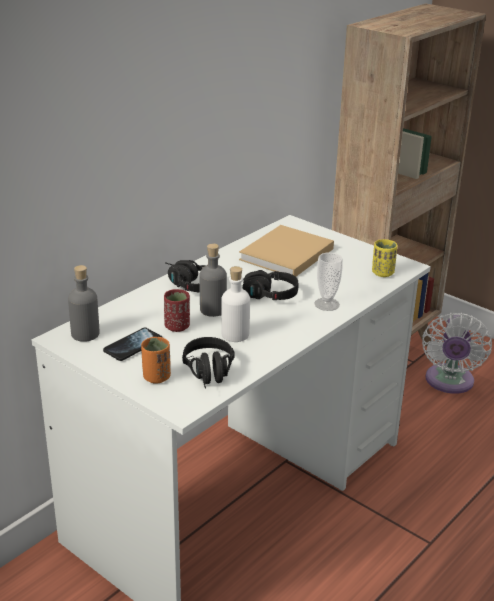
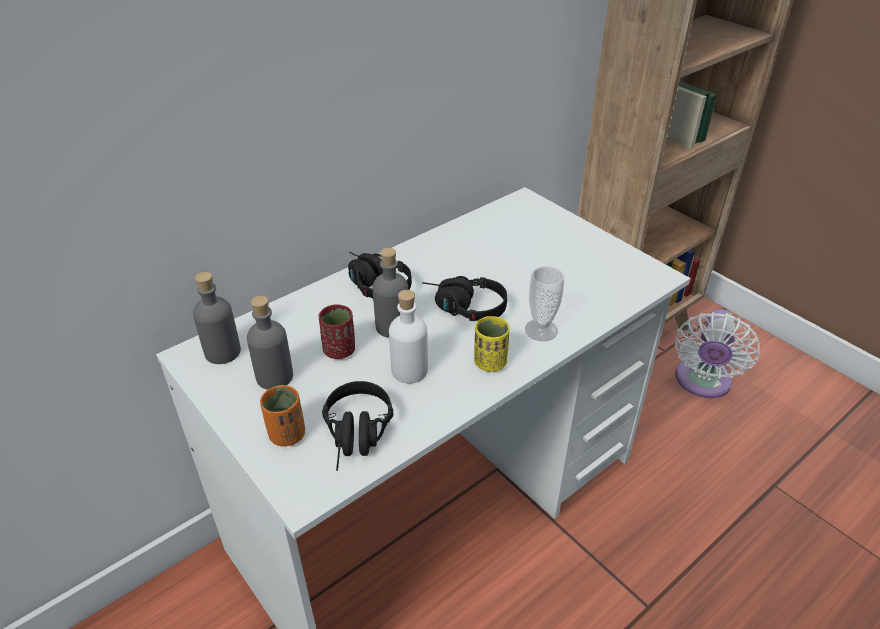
camera: 10 degrees right, 10 degrees up
(133, 345) = (275, 377): phone -> grey bottle
(285, 255) = (505, 247): beige book -> none
(382, 273) = (624, 285): yellow cup -> yellow cup (490, 362)

